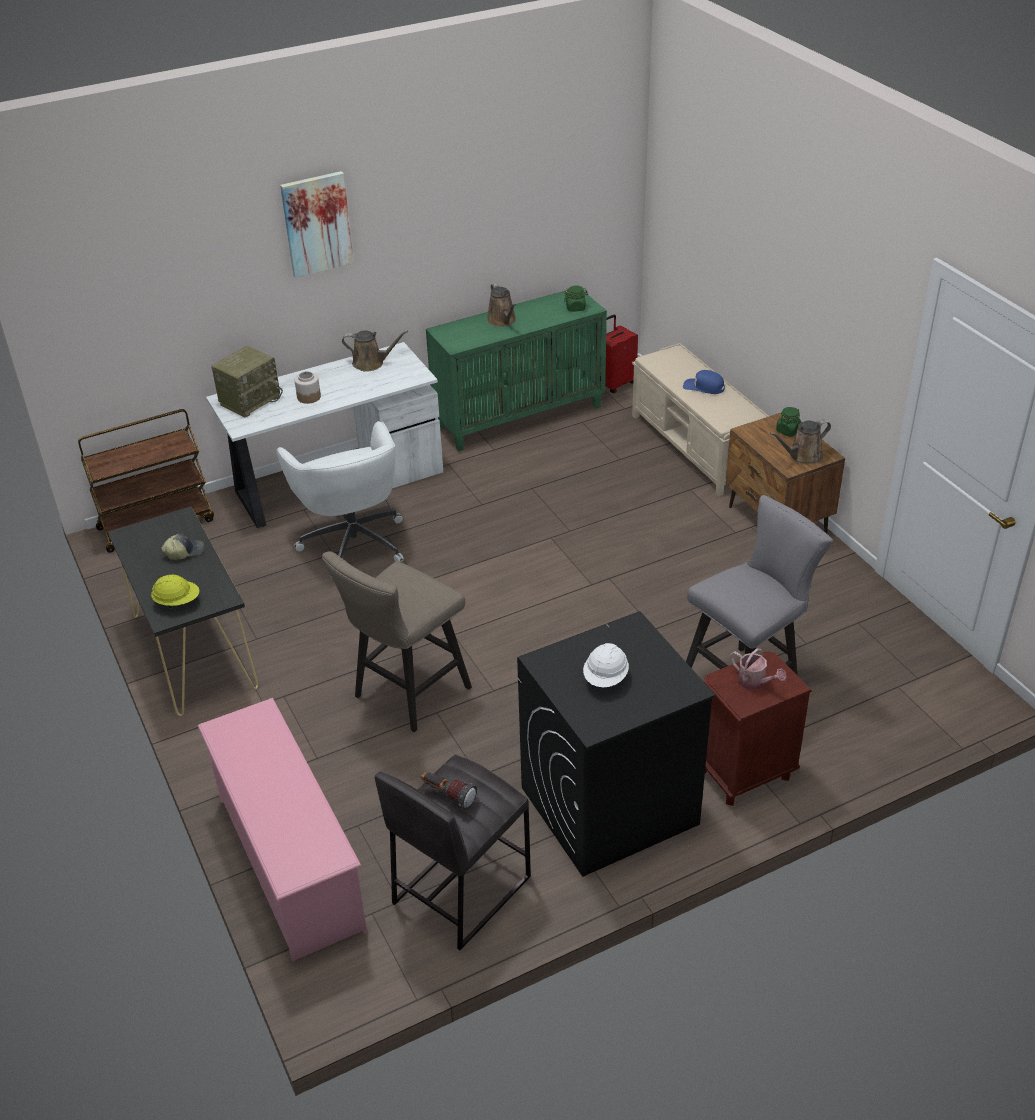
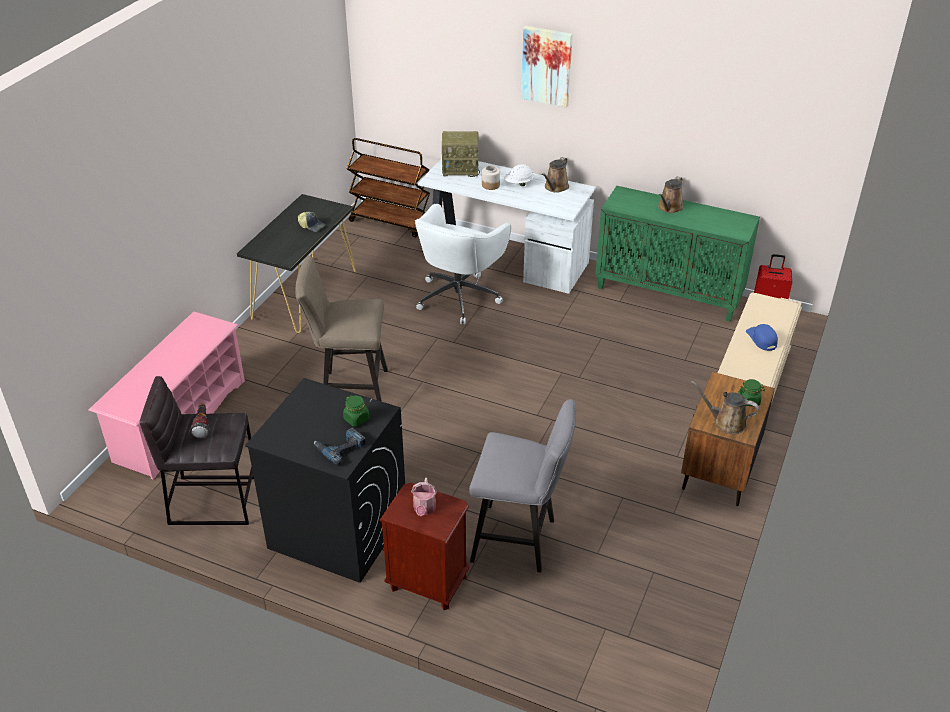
camera: 50 degrees right, 0 degrees up
(177, 602) = (268, 247): yellow hard hat -> none
(371, 363) = (555, 187): brown watering can -> brown watering can turned 60 degrees clockwise
(576, 308) = (731, 228): green jar -> green jar (356, 419)
(606, 678) = (317, 423): white hard hat -> white hard hat (518, 184)
(662, 678) = (340, 447): none -> power drill

